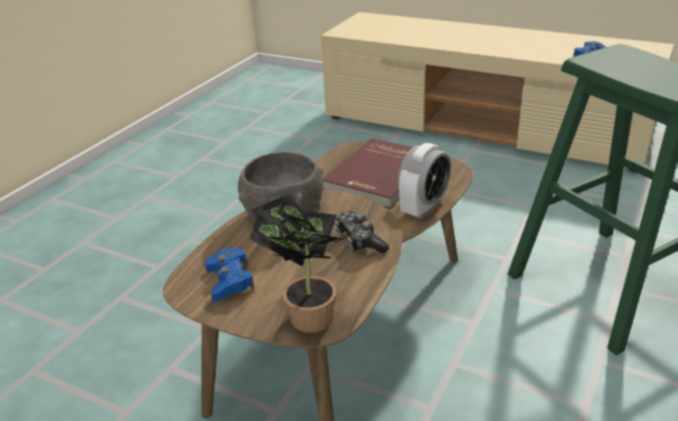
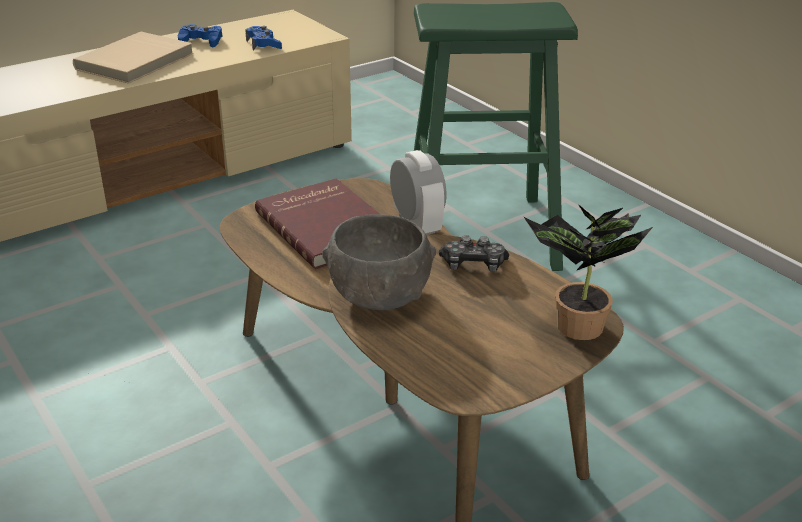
camera: 65 degrees left, 0 degrees up
(230, 280) = (478, 360): blue game controller -> blue game controller (201, 41)
(492, 40) = (136, 62): none -> beige book

